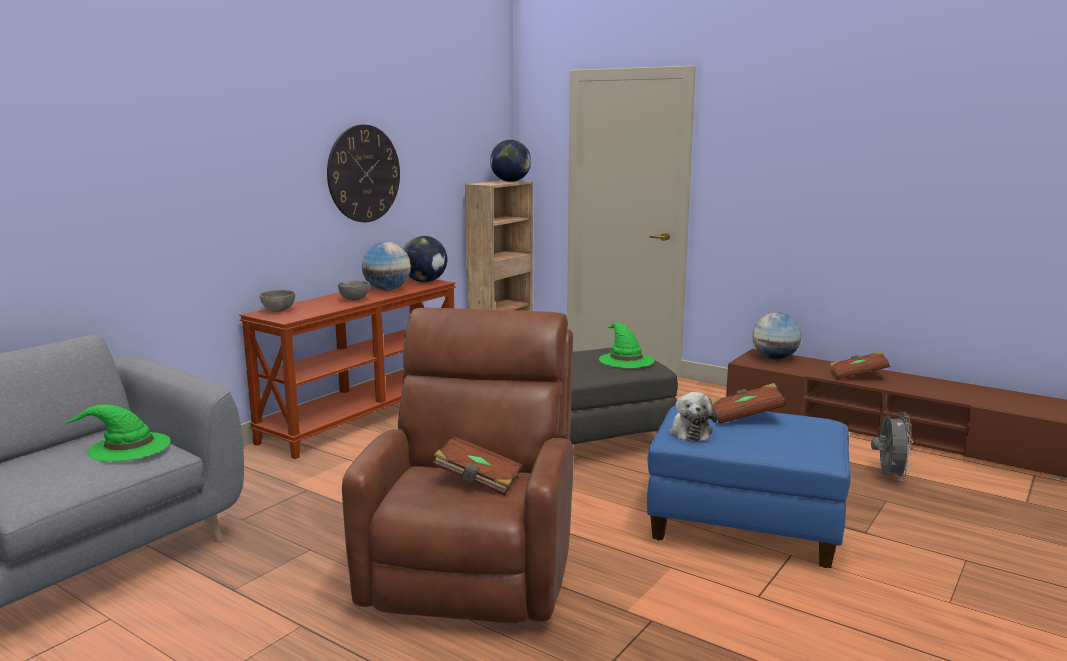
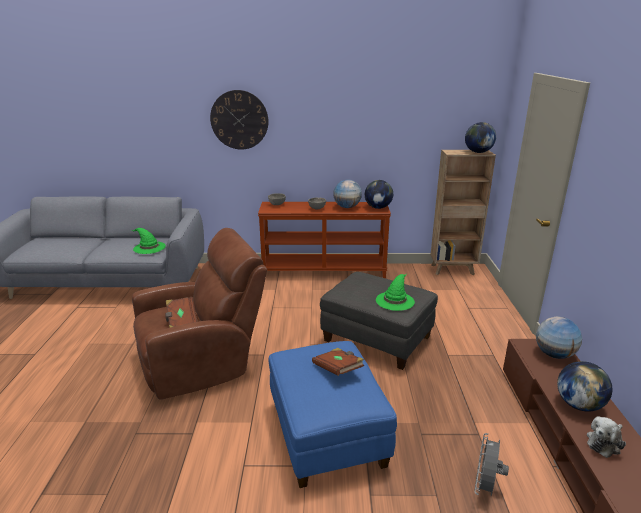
camera: 55 degrees right, 10 degrees up
(364, 173) = (353, 137): wall clock -> wall clock (239, 120)
(690, 432) = (297, 357): plush toy -> plush toy (604, 443)
(857, 376) = (578, 404): brown book -> globe
(889, 477) = (485, 487): grey fan -> grey fan turned 135 degrees clockwise

